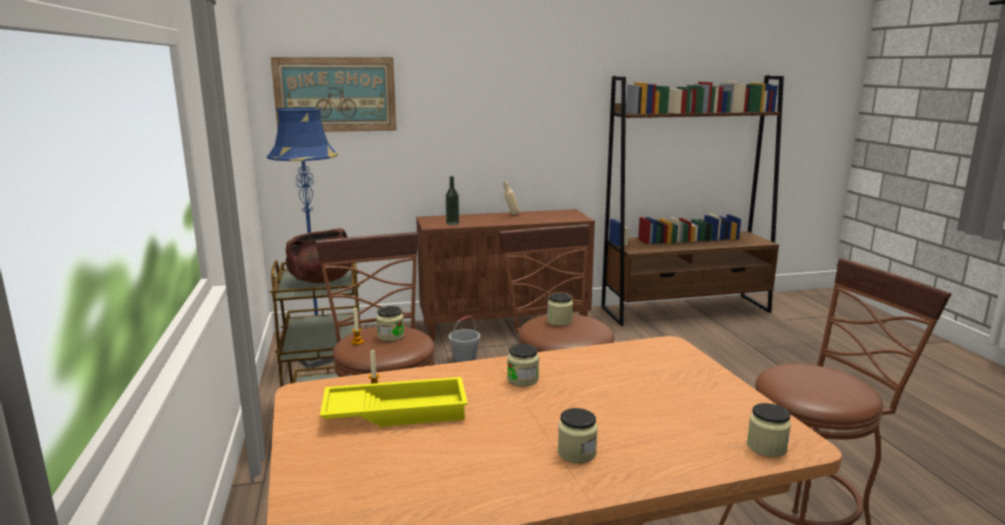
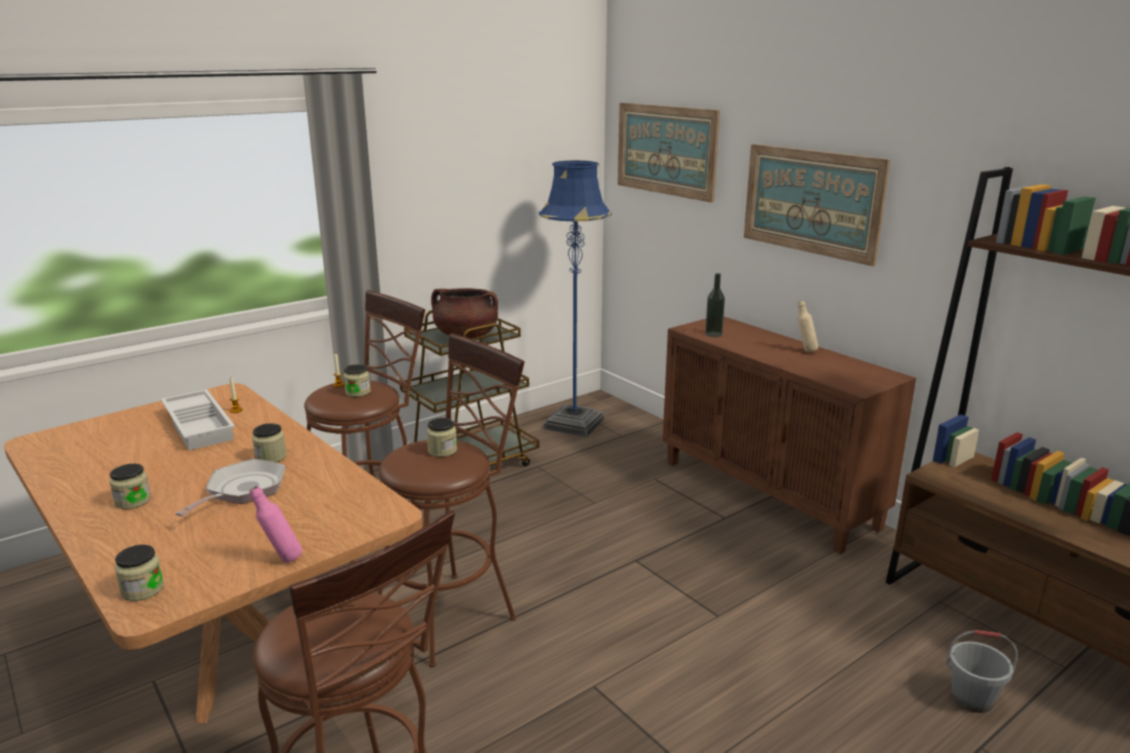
camera: 65 degrees right, 5 degrees up
(397, 411) = (201, 425): yellow tray -> white tray
(464, 360) = (642, 496): grey bucket -> grey bucket (972, 699)
(486, 115) = (811, 201): none -> picture
(590, 396) = (242, 491): none -> frying pan
(729, 387) = (281, 560): none -> pink bottle

